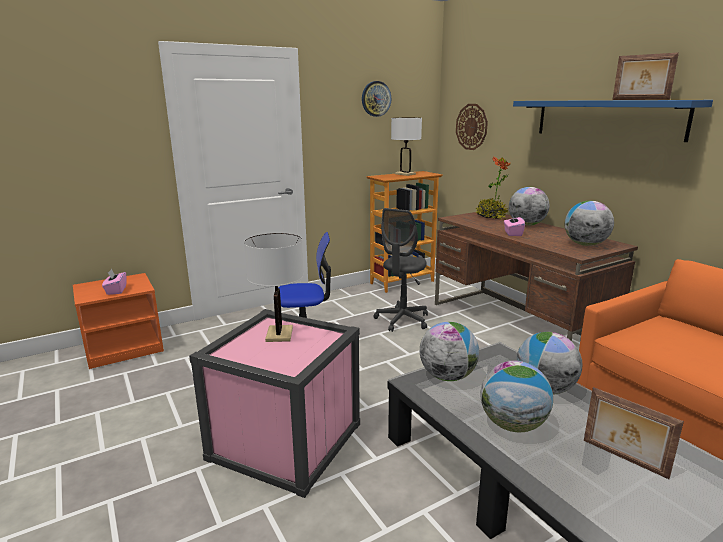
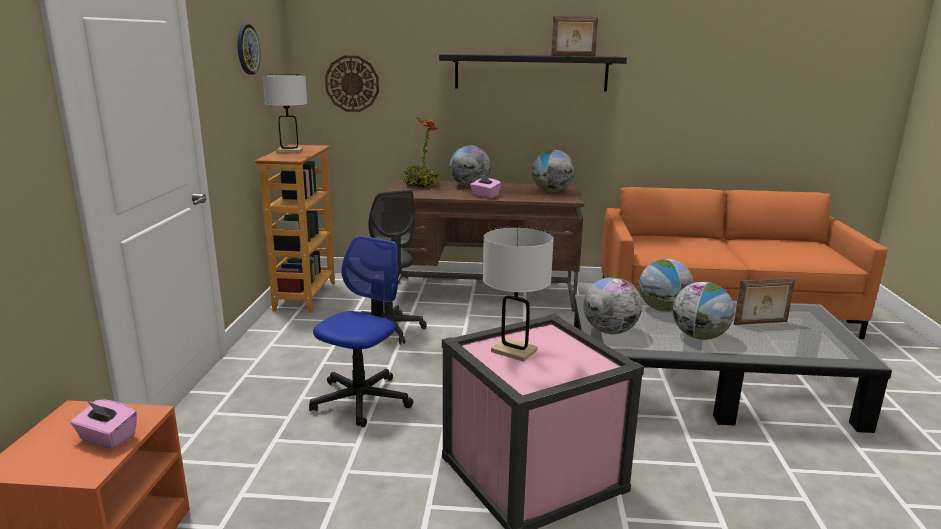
camera: 55 degrees left, 0 degrees up
(606, 119) = (531, 72): blue shelf -> black shelf

